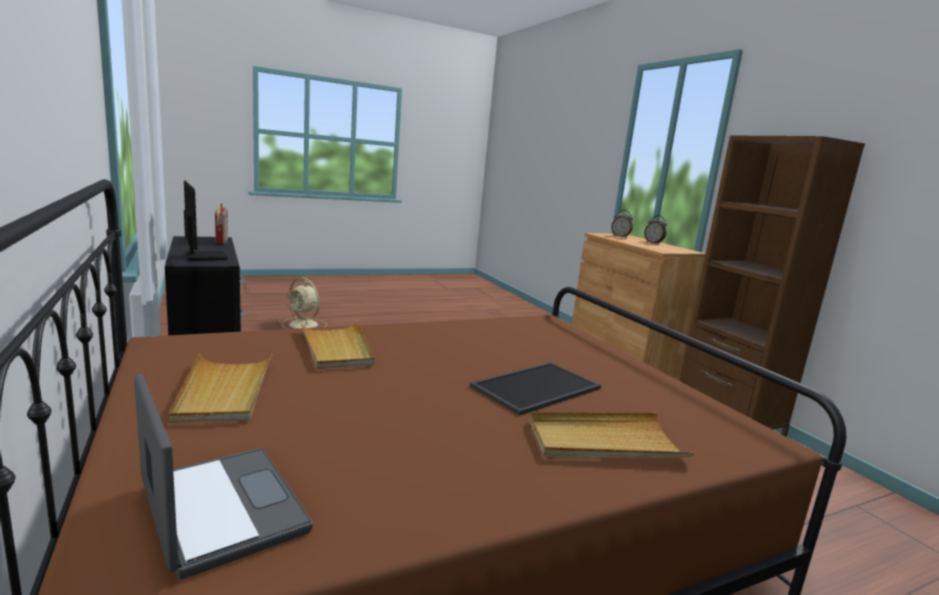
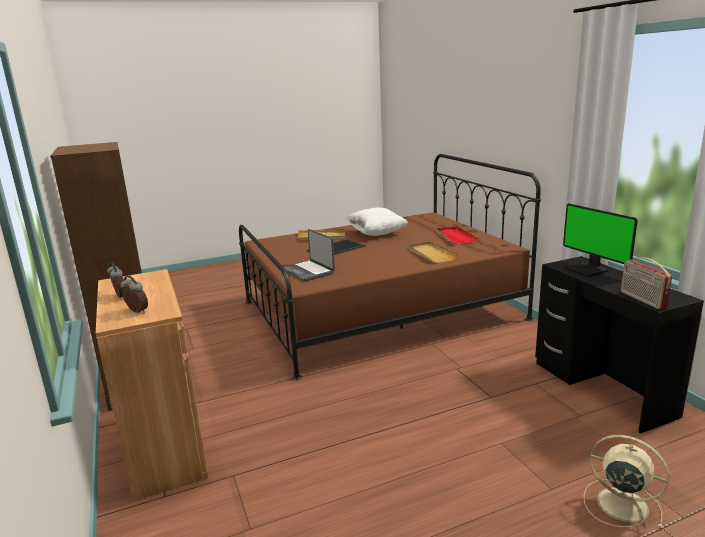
camera: 175 degrees left, 5 degrees up
(220, 509) = (423, 221): laptop -> laptop (309, 271)
(224, 391) = (455, 237): beige tray -> red tray
(437, 438) = (376, 233): none -> white pillow

